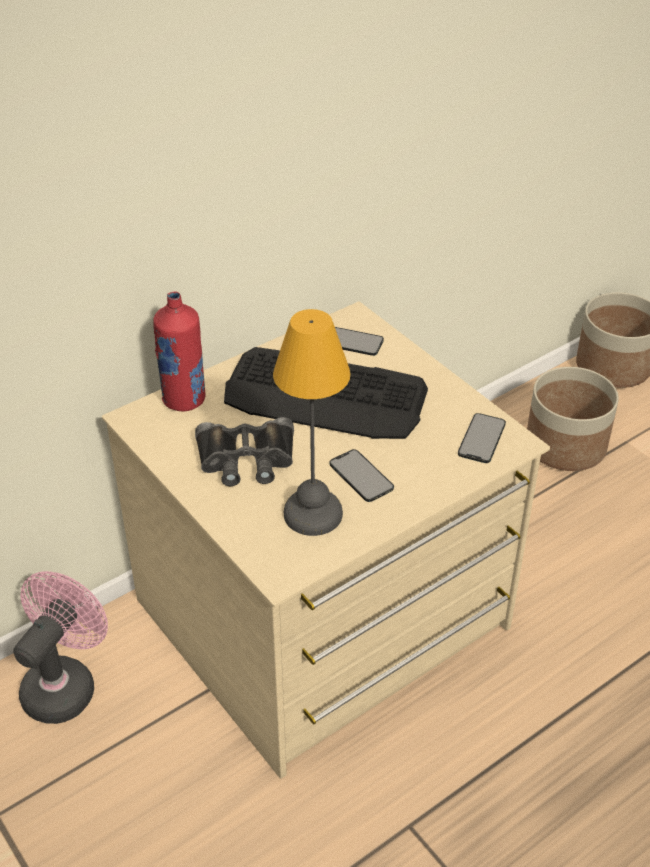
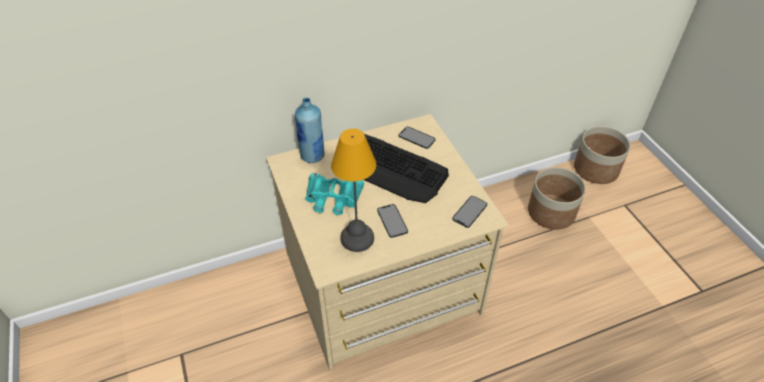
camera: 15 degrees right, 5 degrees up
(65, 684) = (236, 291): pink fan -> none
(184, 400) = (312, 156): red bottle -> blue bottle
(246, 459) = (333, 198): black binoculars -> turquoise binoculars

